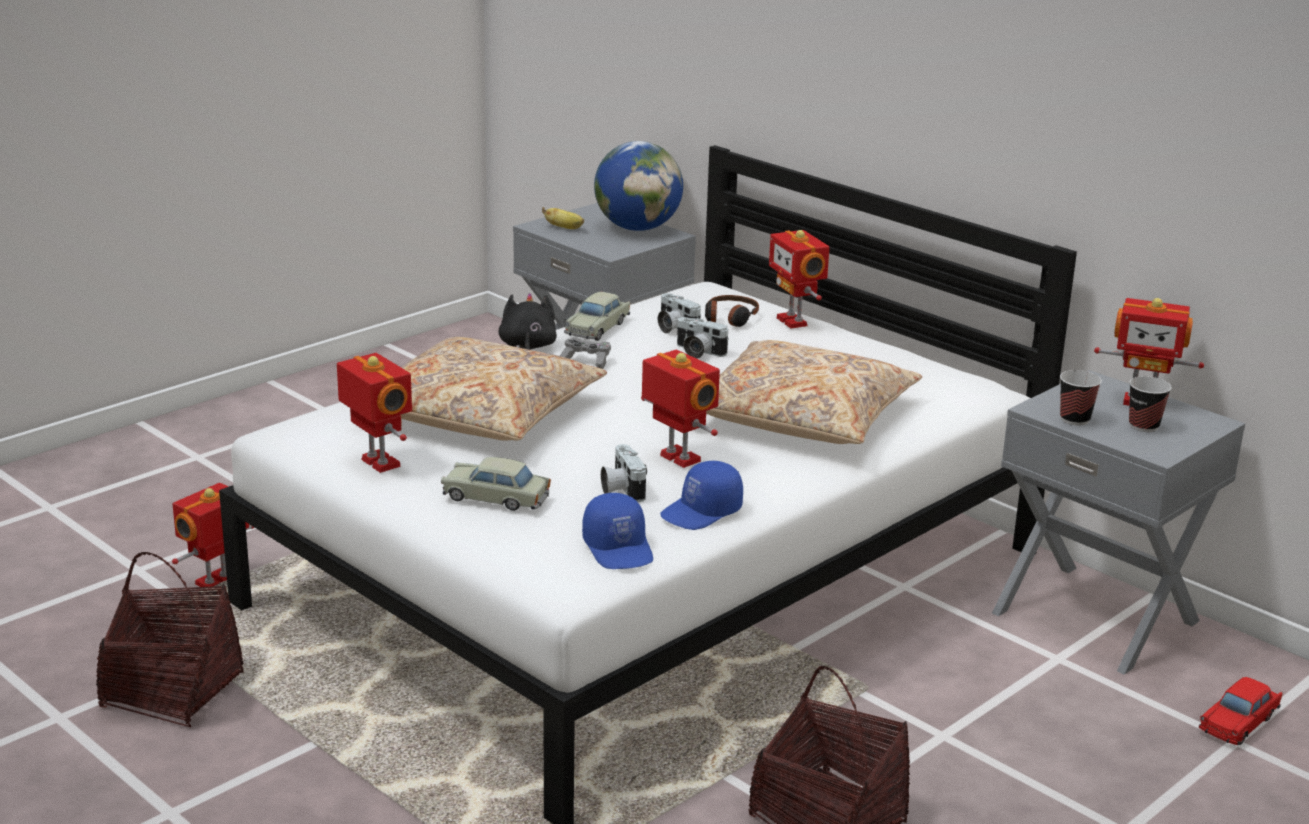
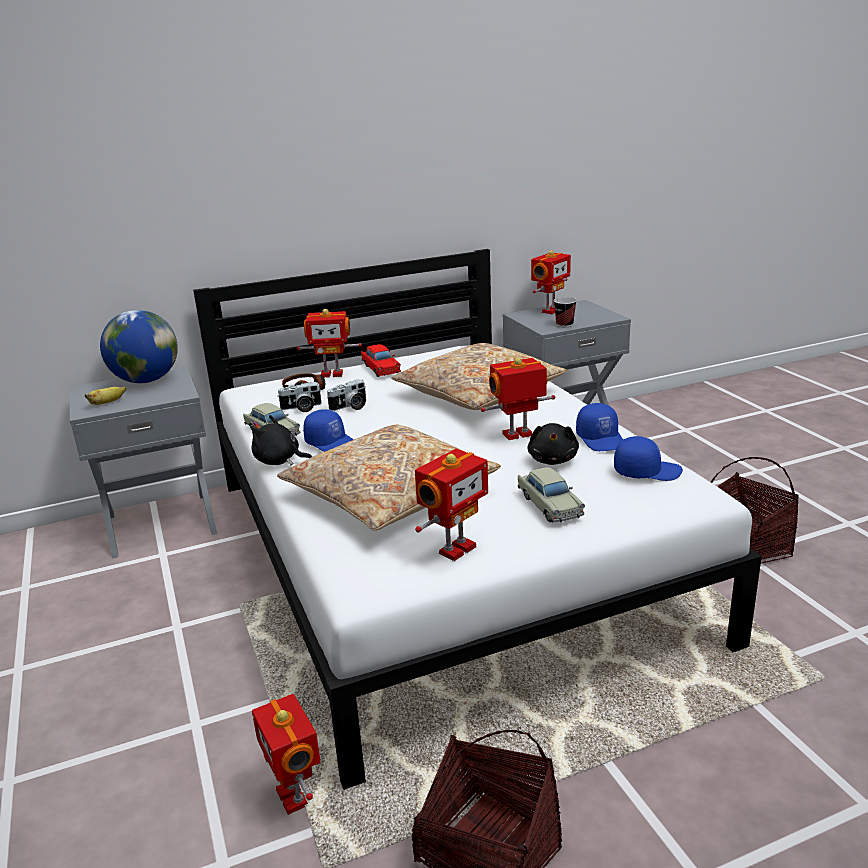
camera: 65 degrees left, 0 degrees up
(378, 463) = (455, 549): toy robot -> toy robot turned 150 degrees clockwise
(495, 498) = (549, 504): beige toy car -> beige toy car turned 60 degrees counterclockwise
(585, 362) = (332, 443): grey game controller -> blue cap
(621, 489) = (553, 460): camera -> black plush toy
(1143, 426) = (580, 315): cup -> none
(1239, 722) = (670, 425): red toy car -> red toy car (381, 369)

